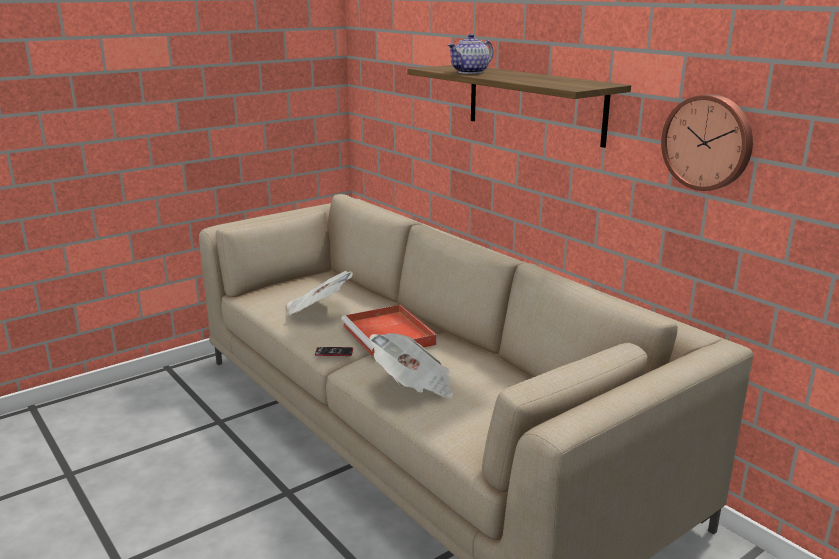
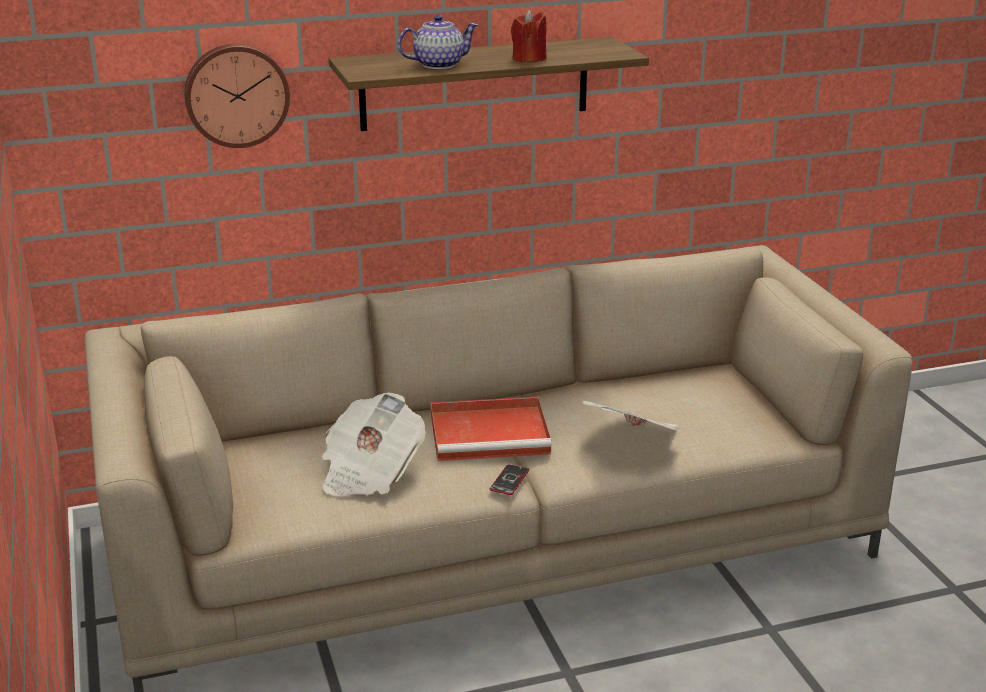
camera: 70 degrees left, 5 degrees up
(471, 72) = (438, 65): teapot -> teapot turned 90 degrees counterclockwise
(517, 79) = (529, 59): none -> red candle
(708, 142) = (701, 75): wall clock -> wall clock (236, 94)

